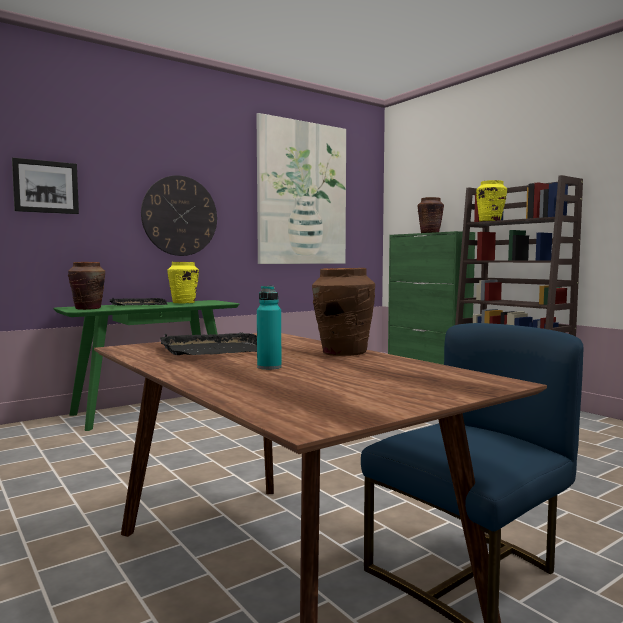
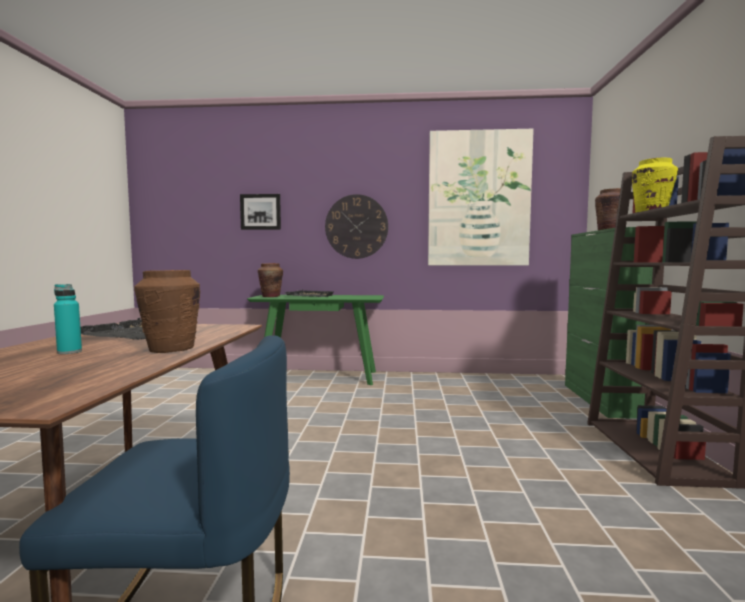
camera: 40 degrees right, 0 degrees up
(184, 303) = (346, 296): yellow vase -> none

